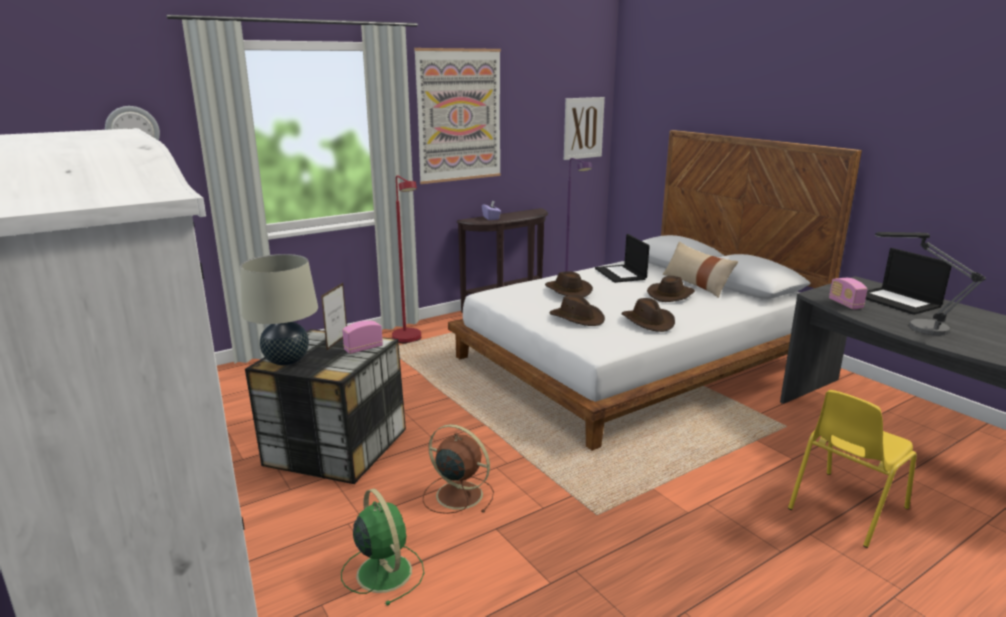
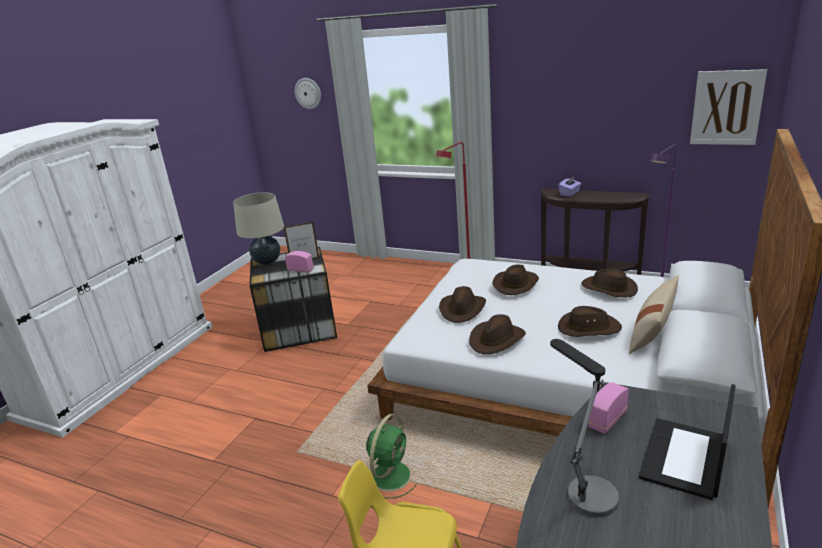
camera: 60 degrees right, 5 degrees up
(383, 571) = (194, 399): green fan -> green fan (392, 474)
(457, 494) = (281, 389): brown fan -> none
(459, 116) = (550, 89): picture -> none
(621, 274) = (609, 288): laptop -> brown hat

